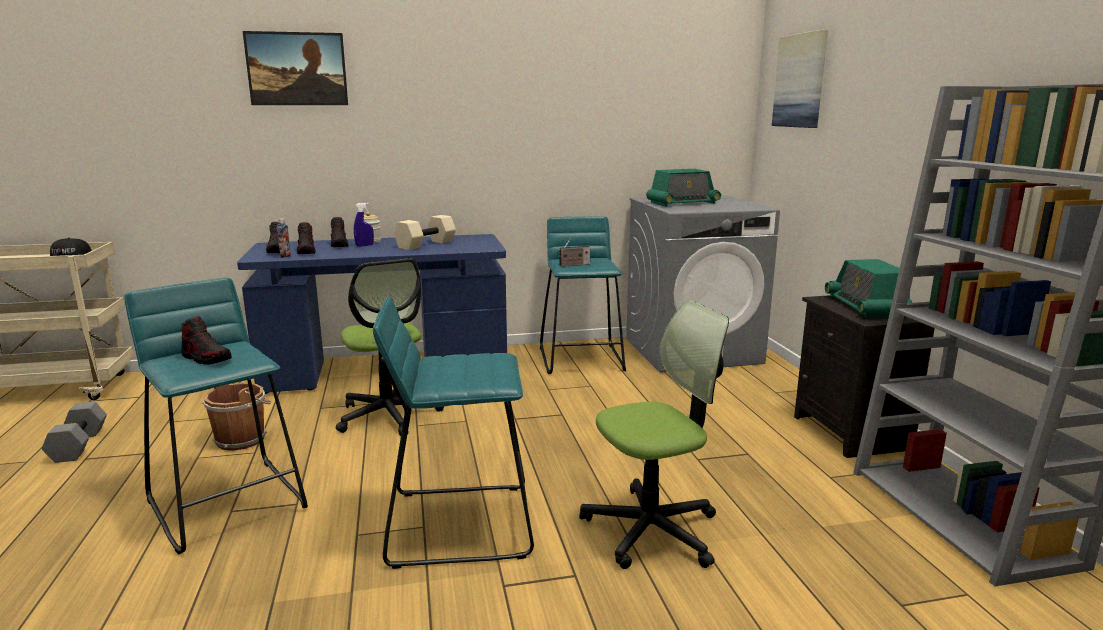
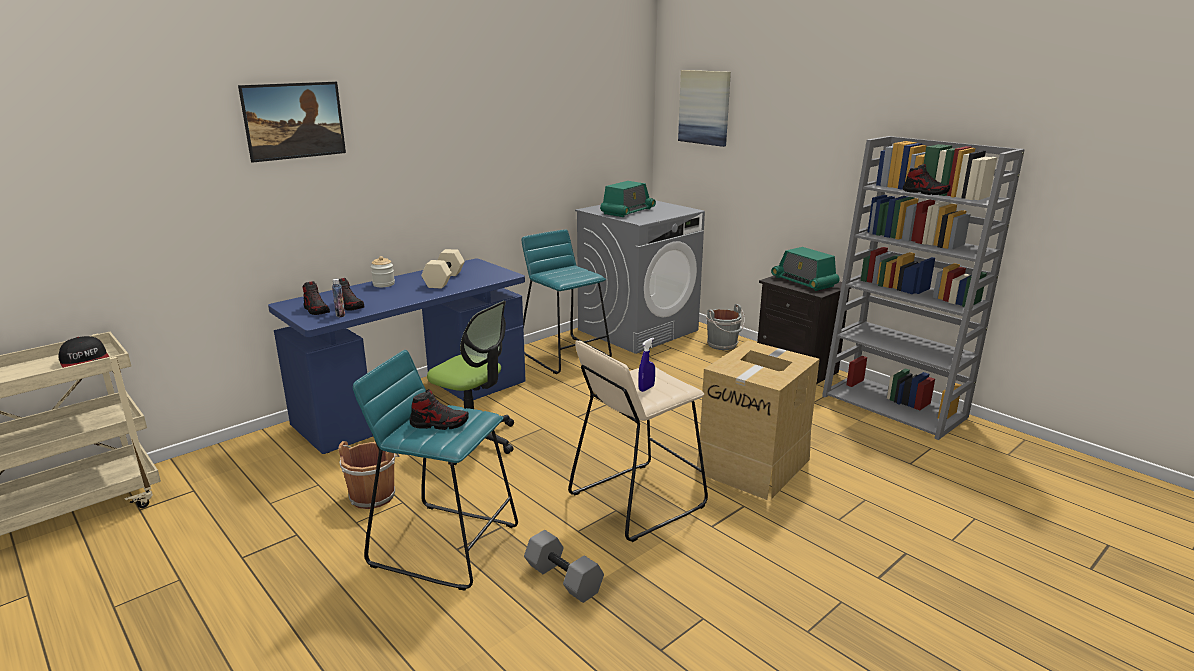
camera: 30 degrees left, 5 degrees up
(78, 445) = (209, 549): grey dumbbell -> grey dumbbell (562, 579)
(339, 245) = (363, 293): shoe -> shoe (925, 192)
(364, 245) = (390, 290): blue spray bottle -> blue spray bottle (646, 388)
(460, 523) = (636, 500): turquoise stool -> beige stool
(573, 265) = (564, 277): radio -> none
(651, 529) = (754, 465): office chair -> cardboard box
(779, 385) = (723, 345): none -> grey bucket

